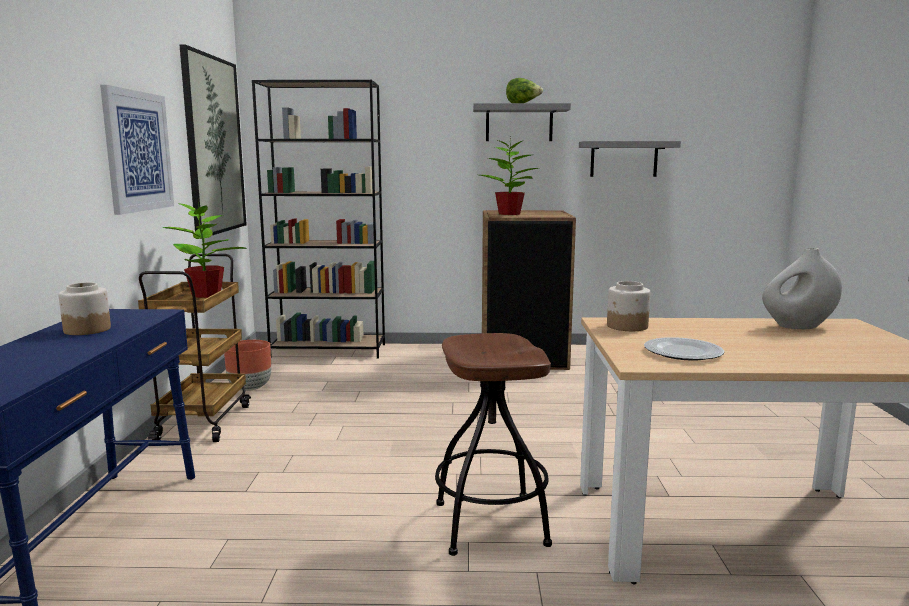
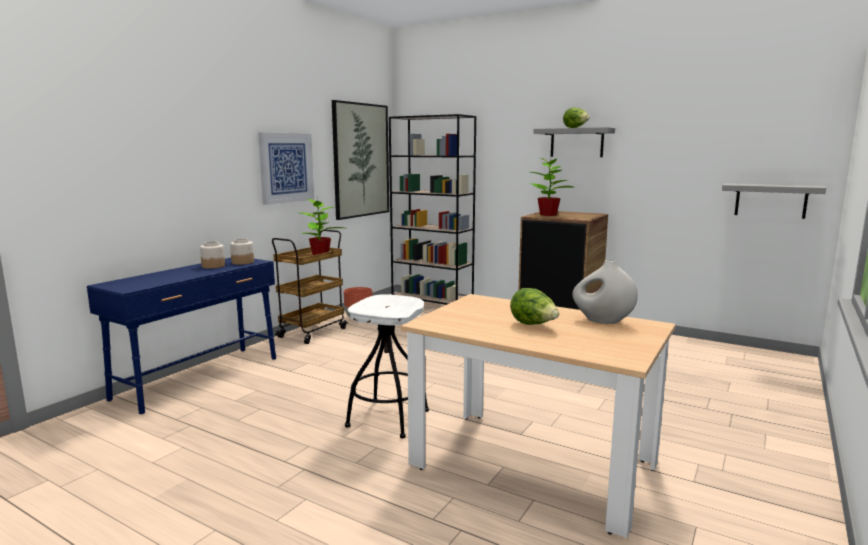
camera: 30 degrees right, 0 degrees up
(490, 522) = (388, 418): brown stool -> white stool
(624, 159) = (664, 173): grey shelf -> grey shelf (770, 200)
(627, 326) = (480, 303): jar -> jar (242, 262)
(682, 352) = (467, 322): plate -> none
(755, 343) = (533, 325): none -> lettuce

